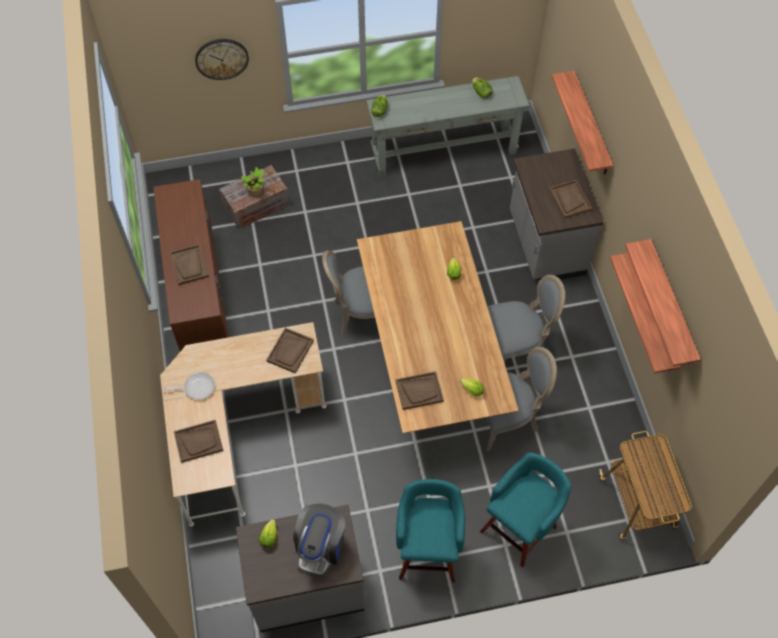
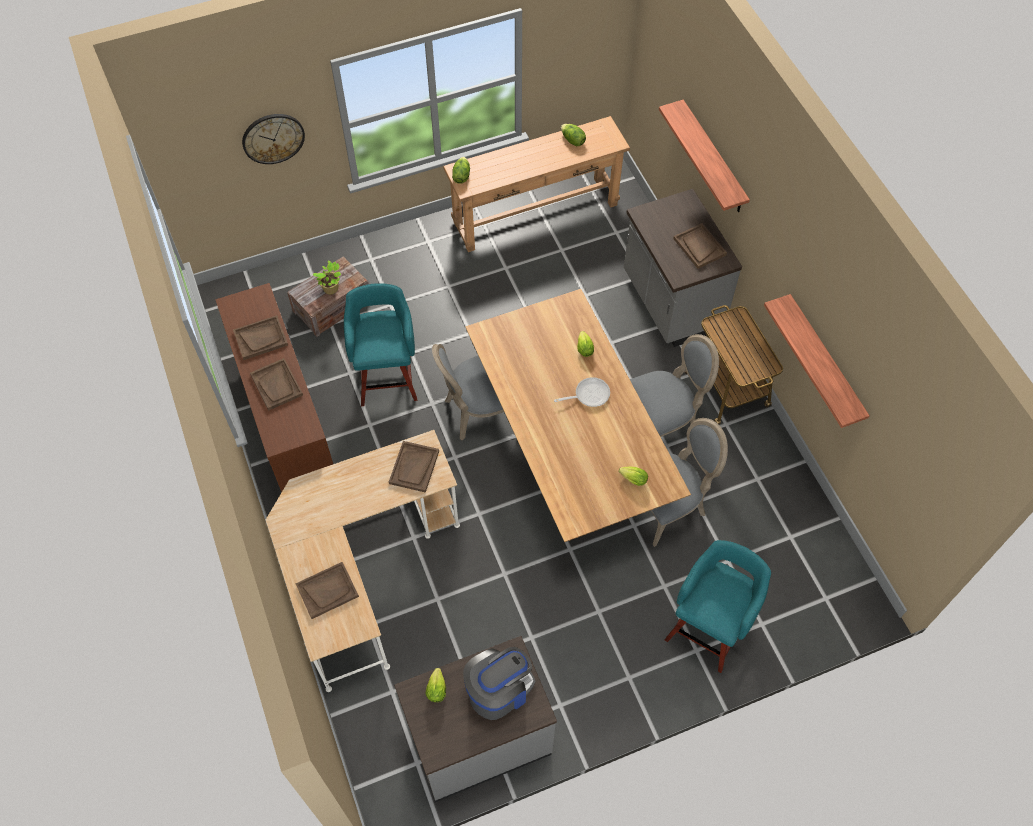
camera: 10 degrees left, 0 degrees up
(196, 387) = (312, 527): frying pan -> frying pan (588, 394)
(320, 546) = (499, 690): coffee machine -> coffee machine turned 135 degrees counterclockwise
(419, 391) = (573, 490): brown tray -> brown tray (261, 338)
(428, 550) = (610, 672): turquoise stool -> turquoise stool (387, 377)
(444, 151) = (535, 213): grey console table -> brown console table
(637, 505) = (833, 580): cart -> cart (727, 390)
(671, 304) = (850, 347): shelf -> none

